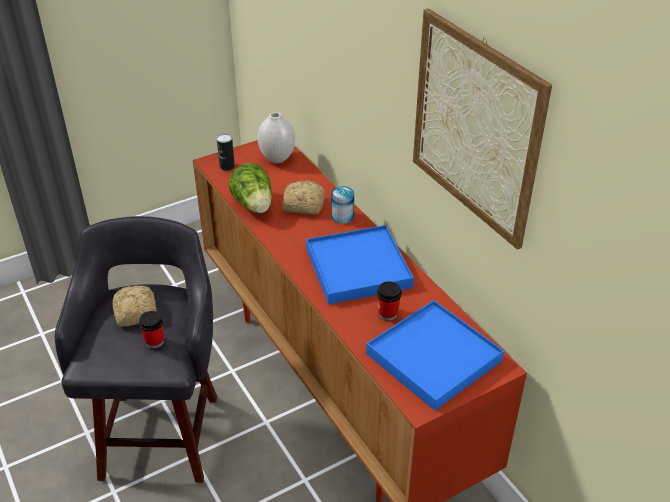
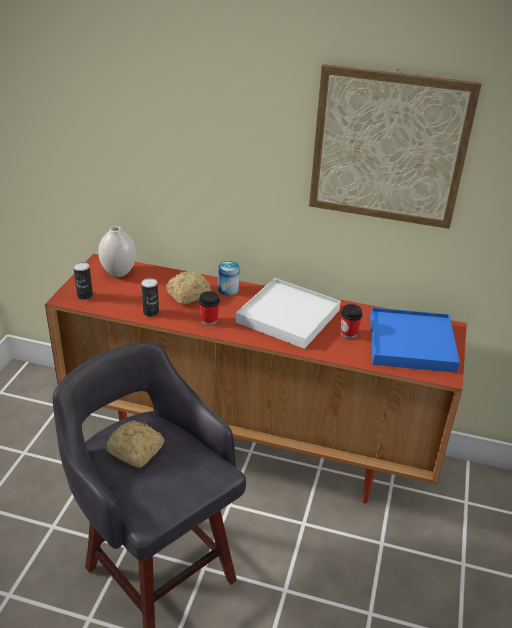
camera: 45 degrees left, 5 degrees down
(154, 341) = (183, 461): cup -> cup (209, 320)
(254, 205) = (151, 312): lettuce -> can
(358, 267) = (288, 316): blue tray -> white tray

